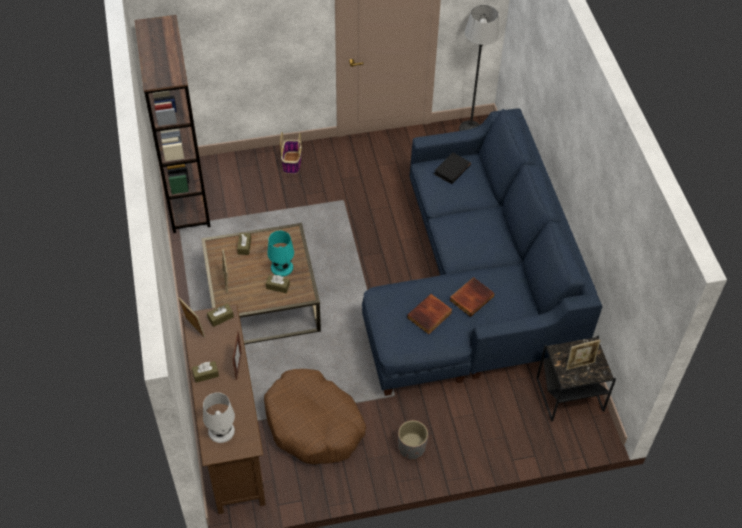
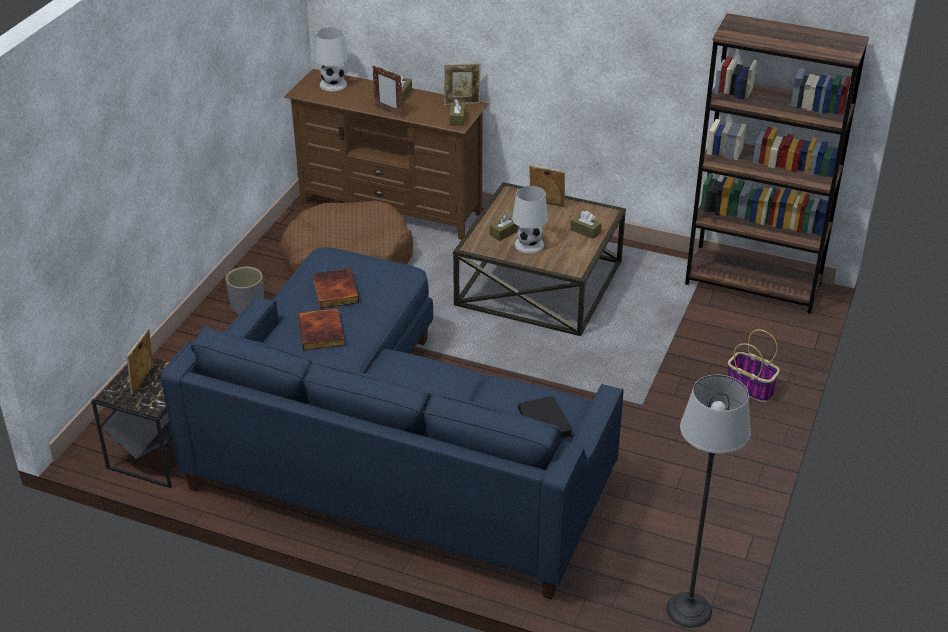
camera: 125 degrees right, 15 degrees down
(282, 267) = (528, 244): turquoise table lamp -> white table lamp

